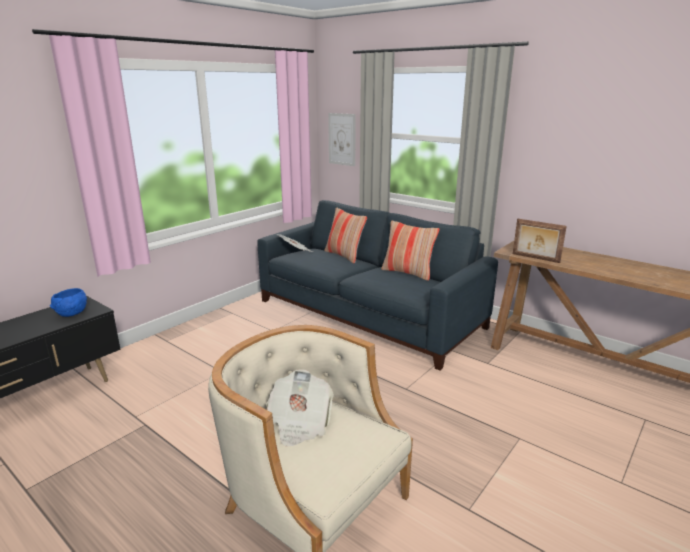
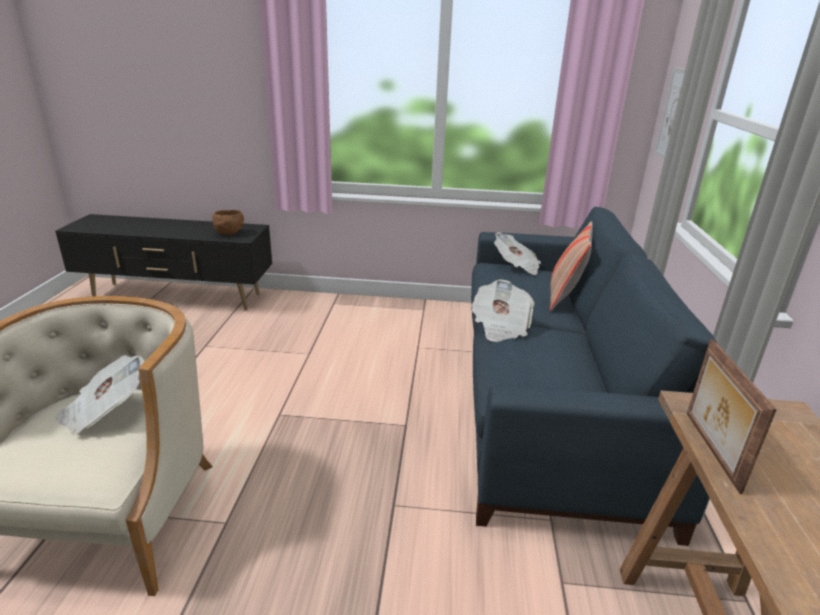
camera: 55 degrees right, 5 degrees up
(72, 314) = (229, 233): blue bowl -> brown bowl
(357, 277) = (500, 326): none -> newspaper
(408, 273) = (588, 360): pillow -> none

